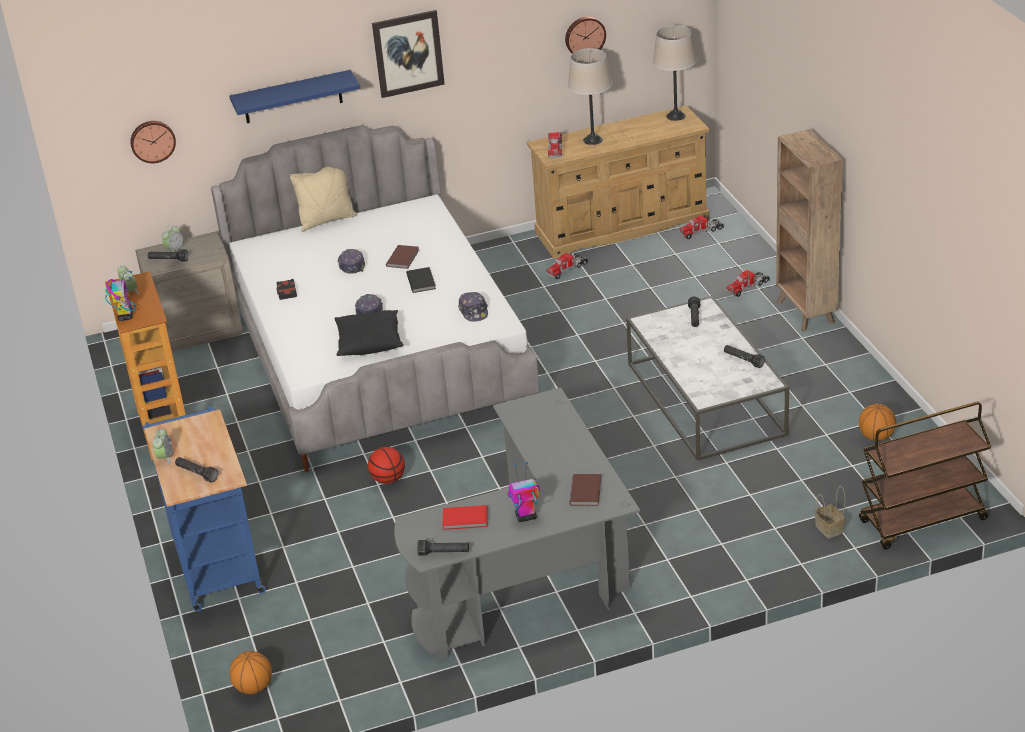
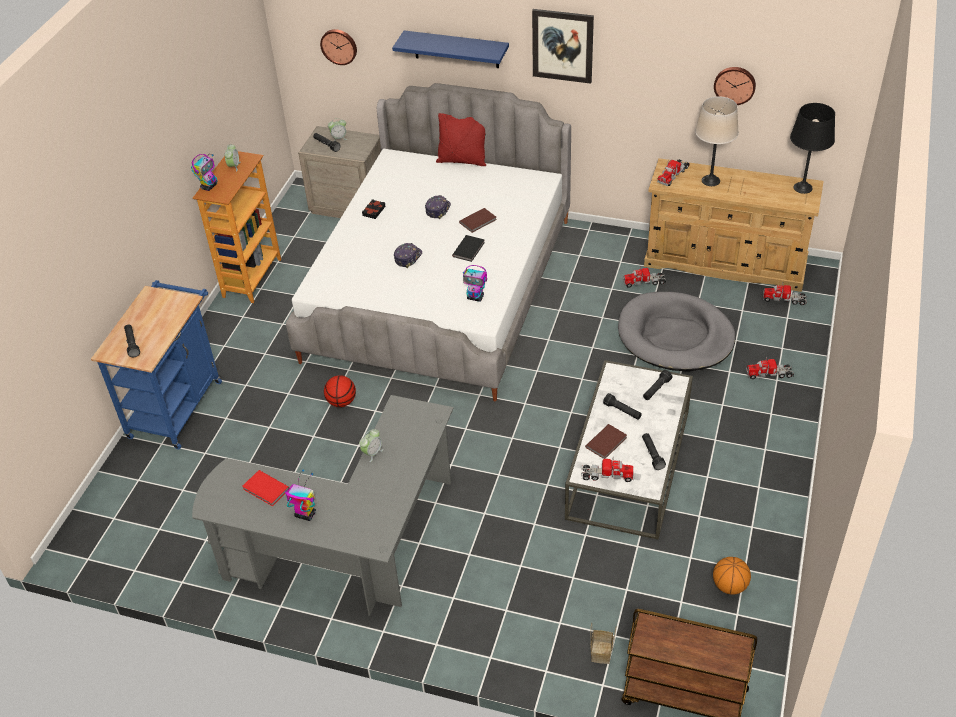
camera: 35 degrees right, 10 degrees up
(165, 457) = (130, 318): alarm clock -> alarm clock (372, 453)
(254, 687) = (99, 524): basketball -> none
(326, 221) = (462, 161): beige pillow -> red pillow
(369, 342) = (379, 286): black pillow -> none
(444, 553) = (221, 511): black flashlight -> black flashlight (622, 411)
(473, 311) = (476, 297): cap -> toy robot
(586, 491) = (369, 518): brown book -> brown book (607, 442)
(640, 295) = (675, 336): none -> grey dog bed
(676, 116) = (803, 188): beige table lamp -> black table lamp
(724, 390) = (607, 475): none -> toy truck
(805, 313) = (792, 426): brown bookcase -> none

